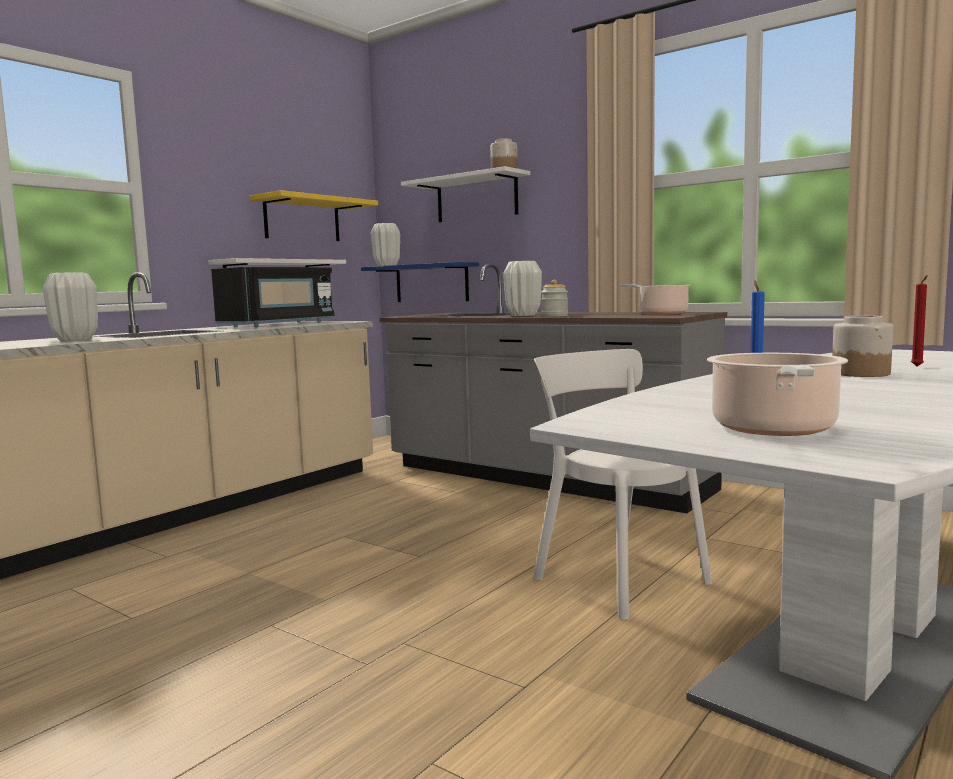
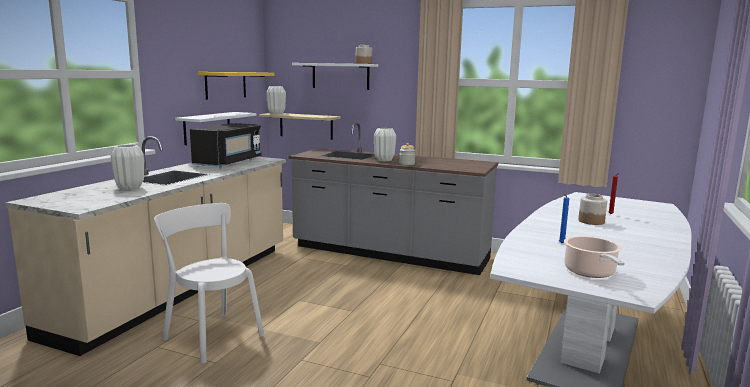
camera: 15 degrees left, 5 degrees up
(431, 283) = (306, 126): blue shelf -> beige shelf
(615, 577) = (463, 318): white chair -> white chair (211, 335)
(660, 313) = (465, 163): cooking pot -> none

